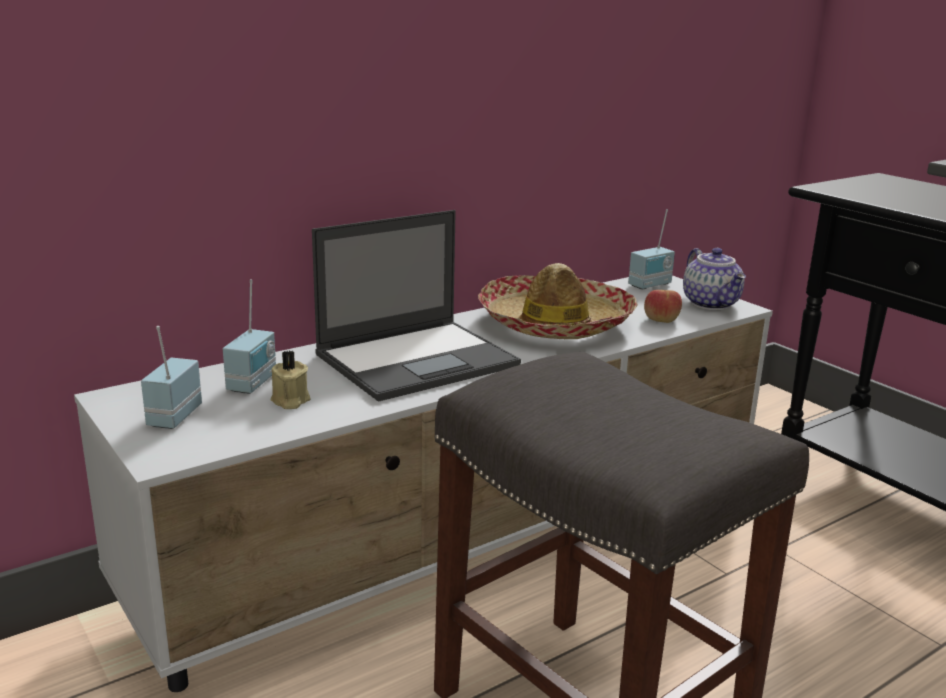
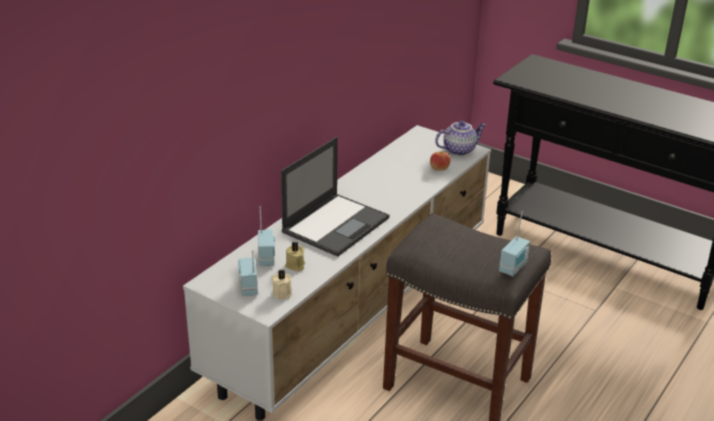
camera: 20 degrees left, 10 degrees up
(224, 435) = (283, 293): none -> beige candle
(555, 323) = (387, 182): hat -> none
(651, 285) = (419, 140): radio -> radio (514, 268)
(712, 304) = (459, 150): teapot -> teapot turned 75 degrees counterclockwise

